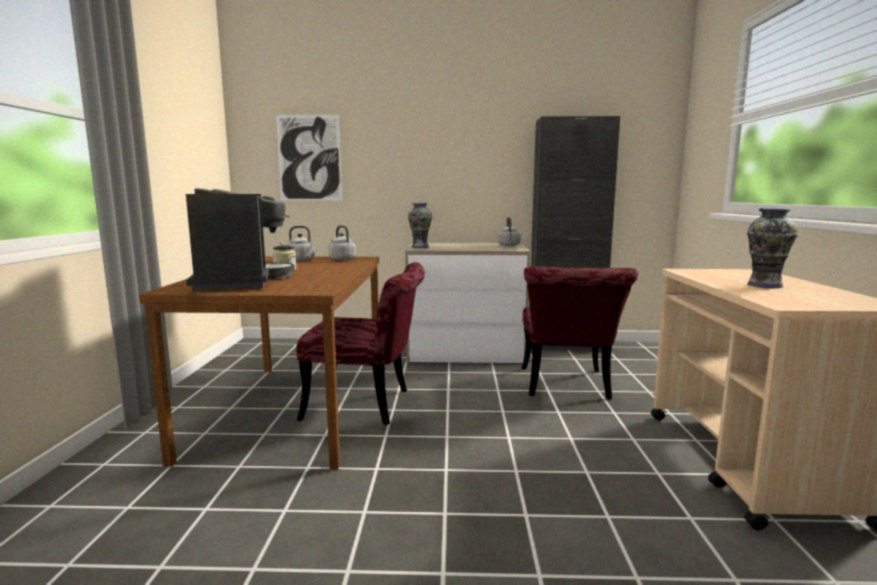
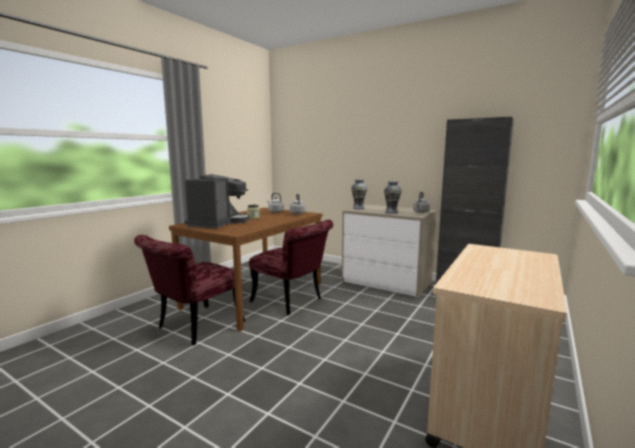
camera: 30 degrees right, 0 degrees up
(309, 158) = (309, 149): picture -> none
(566, 387) = (425, 319): red chair -> red chair (193, 328)
(764, 285) = (500, 268): vase -> vase (391, 212)

